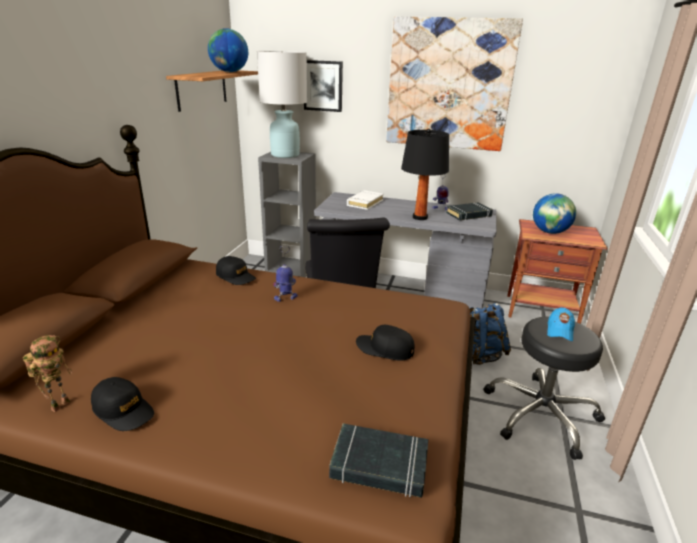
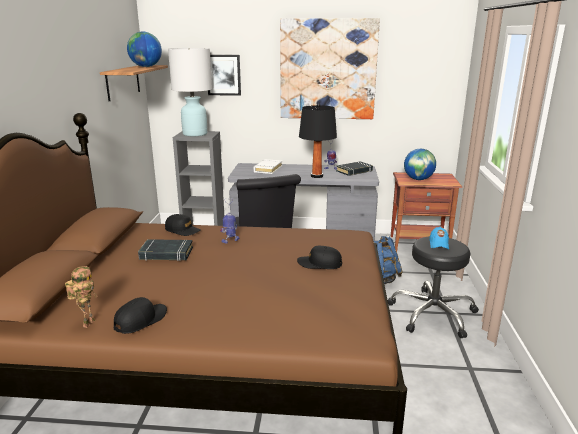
camera: 10 degrees left, 5 degrees down
(123, 410) = (141, 320): black cap -> black cap turned 75 degrees counterclockwise
(379, 465) = (340, 325): black book -> black book (166, 254)

